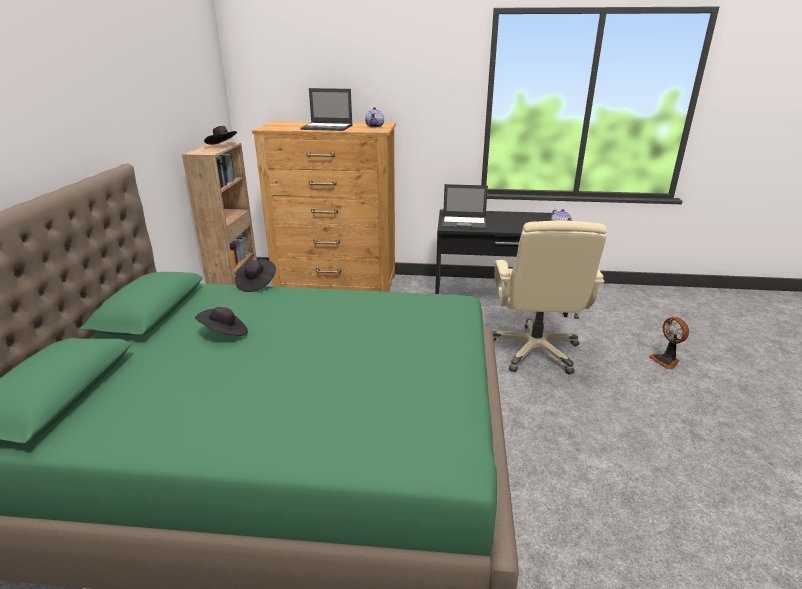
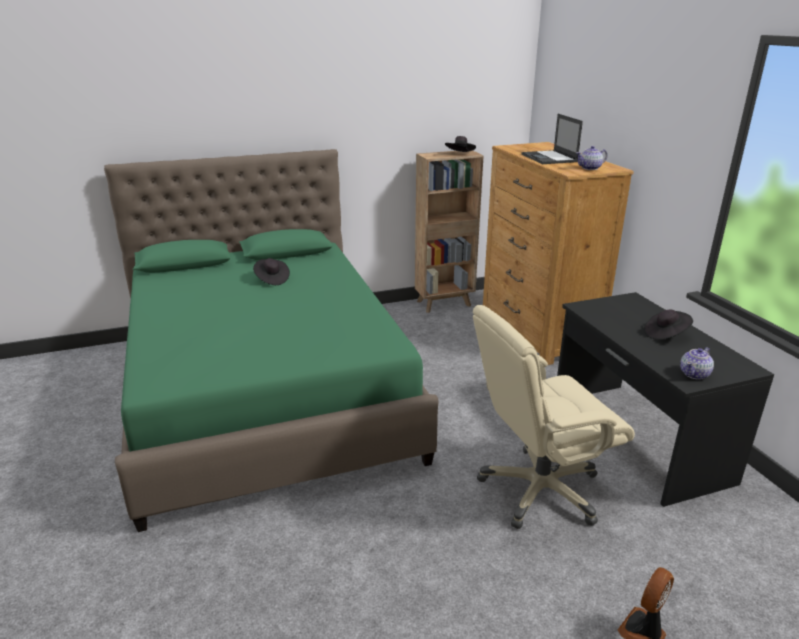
camera: 65 degrees right, 0 degrees up
(256, 284) = (352, 267): black hat -> black hat (665, 334)
(464, 223) = (608, 313): laptop -> none

